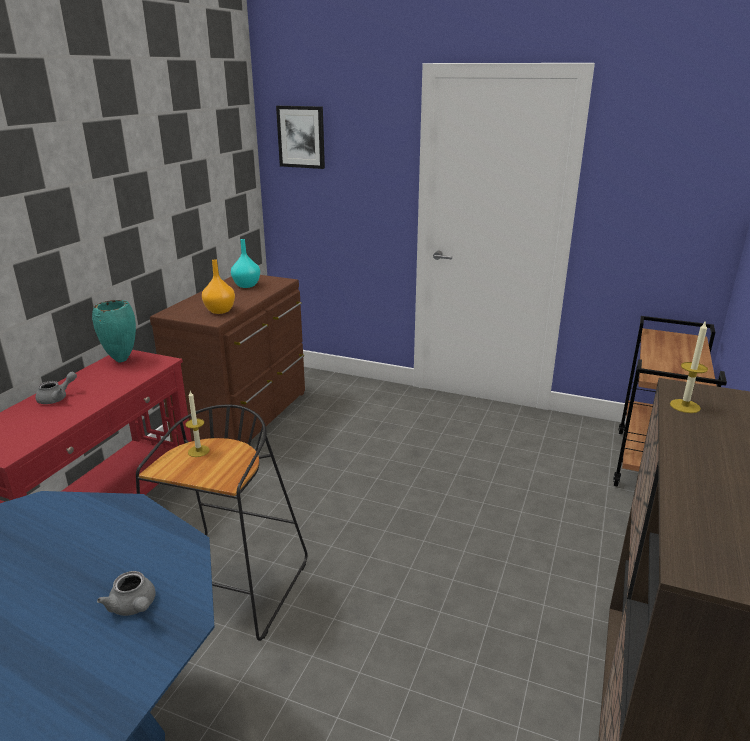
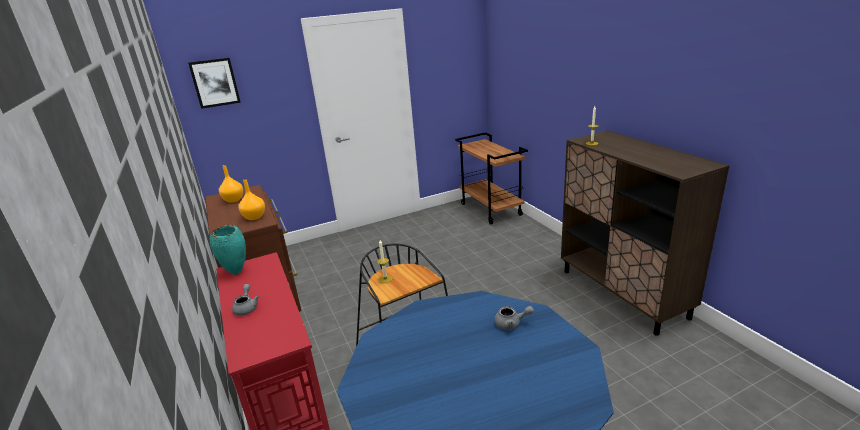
camera: 45 degrees left, 0 degrees up
(246, 285) = (233, 200): turquoise vase -> orange vase

